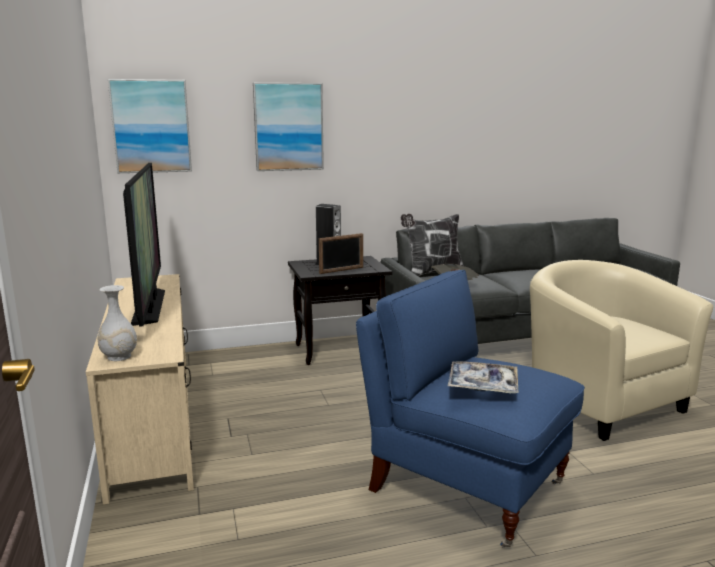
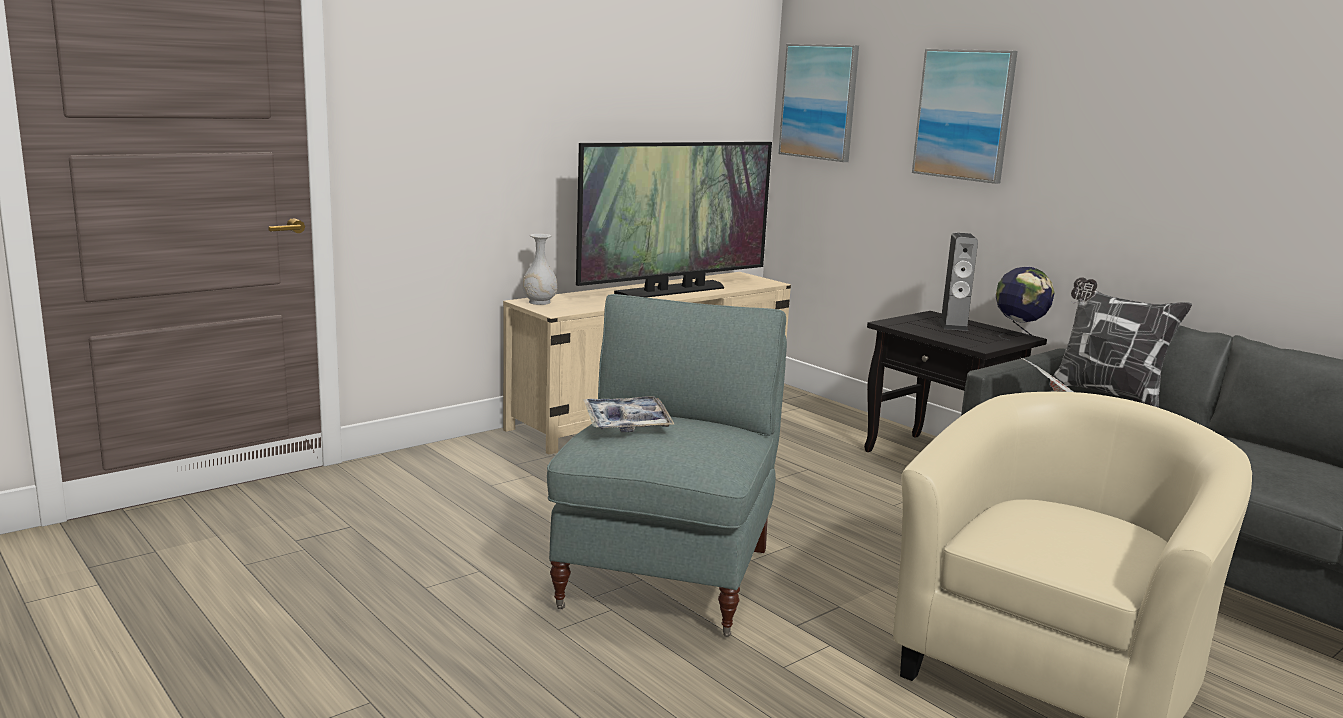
camera: 65 degrees right, 0 degrees up
(341, 270) = (935, 333): picture frame -> none
(363, 258) = (1018, 336): none -> globe
(465, 486) = (667, 577): blue armchair -> grey armchair

